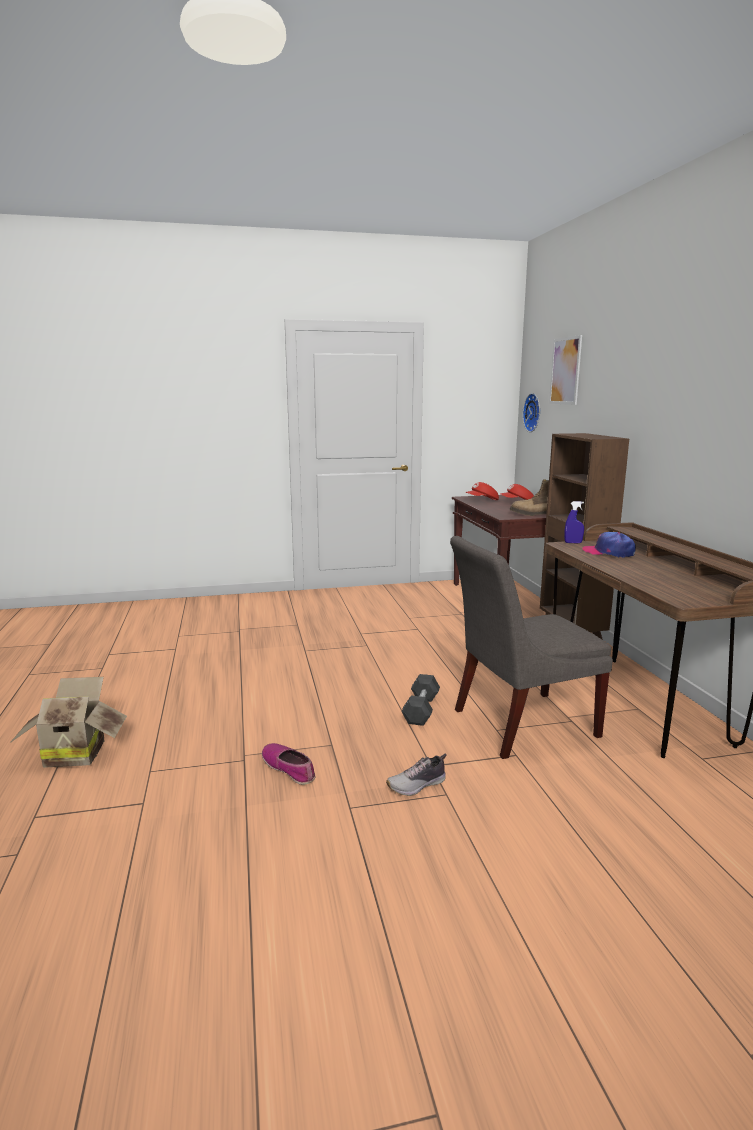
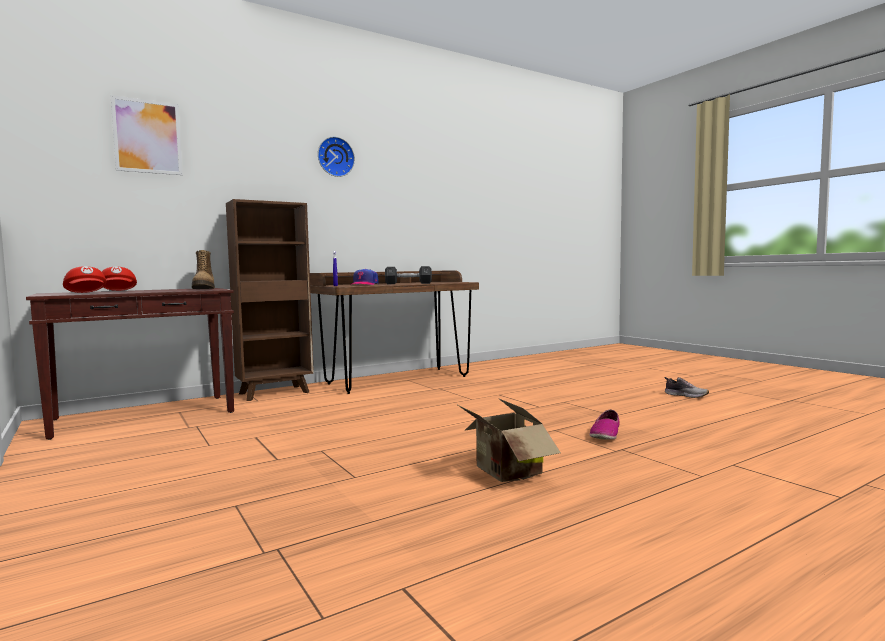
camera: 110 degrees left, 10 degrees down
(75, 753) = (762, 524): cardboard box -> cardboard box (505, 473)
(417, 785) = (565, 407): shoe -> shoe (685, 395)
(421, 709) = (464, 416): black dumbbell -> black dumbbell (408, 283)
(518, 724) = (456, 396): grey chair -> none
(534, 412) = (66, 179): wall clock -> wall clock (335, 157)

